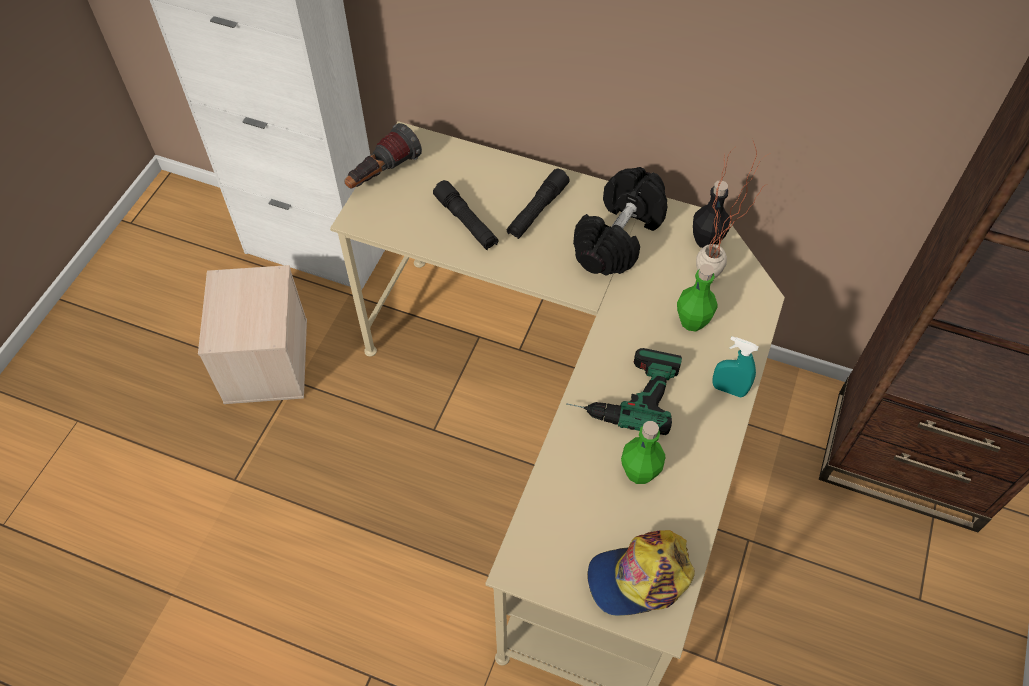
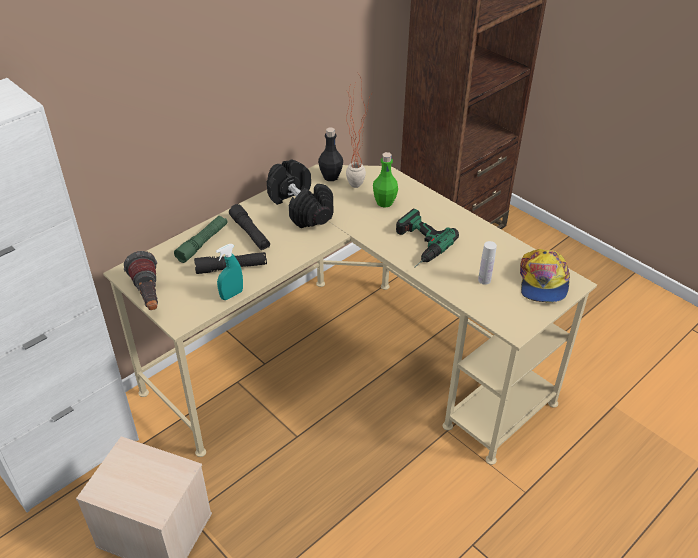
camera: 65 degrees left, 15 degrees down
(492, 177) = (202, 243): none -> green flashlight
(599, 498) = (484, 280): none -> white bottle
(639, 472) = (475, 258): green bottle -> none
(728, 389) = (439, 206): turquoise spray bottle -> turquoise spray bottle (231, 295)

